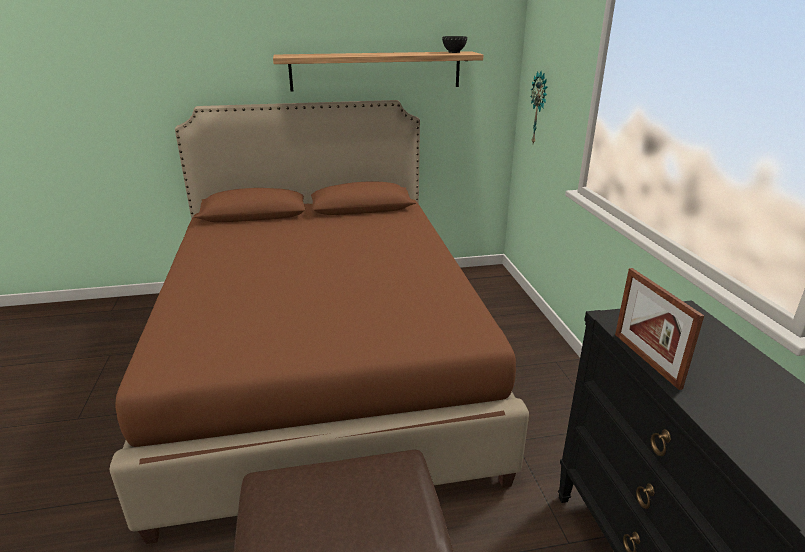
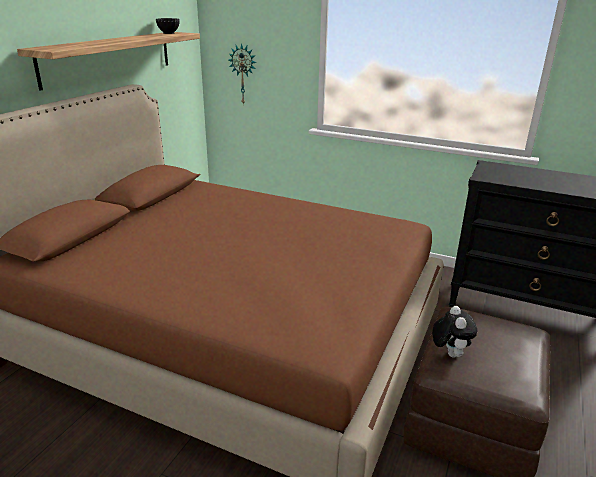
camera: 55 degrees left, 0 degrees up
(303, 479) = (449, 353): none -> plush toy
(646, 360) = (526, 186): picture frame -> none

